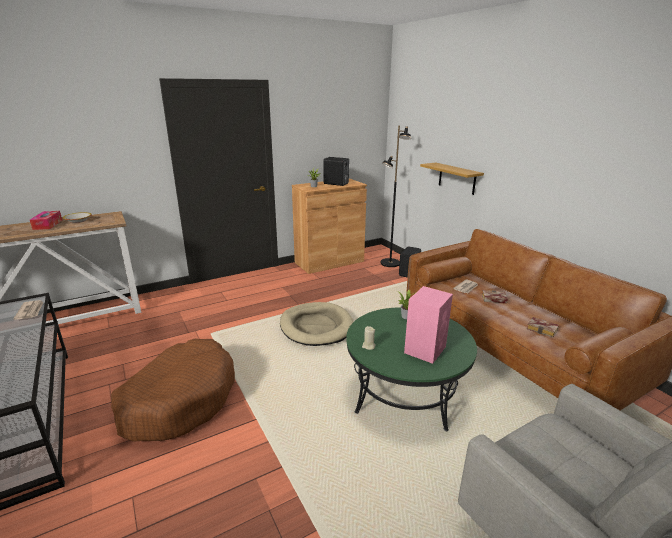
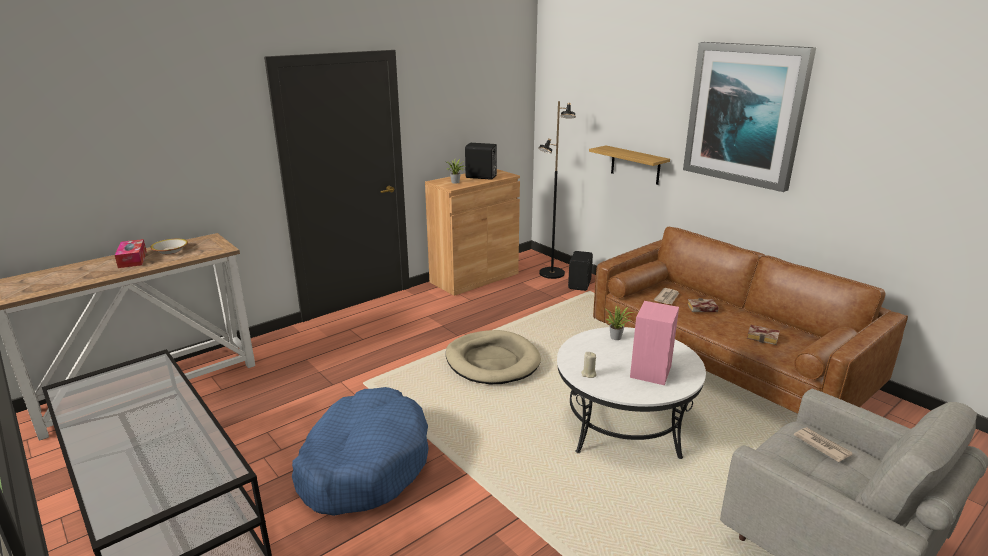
camera: 10 degrees left, 0 degrees up
(30, 311) = (162, 374): newspaper -> newspaper (821, 445)
(180, 399) = (364, 464): brown dog bed -> blue dog bed
(405, 392) = (623, 424): green coffee table -> white coffee table
(547, 132) = (745, 114): none -> picture

